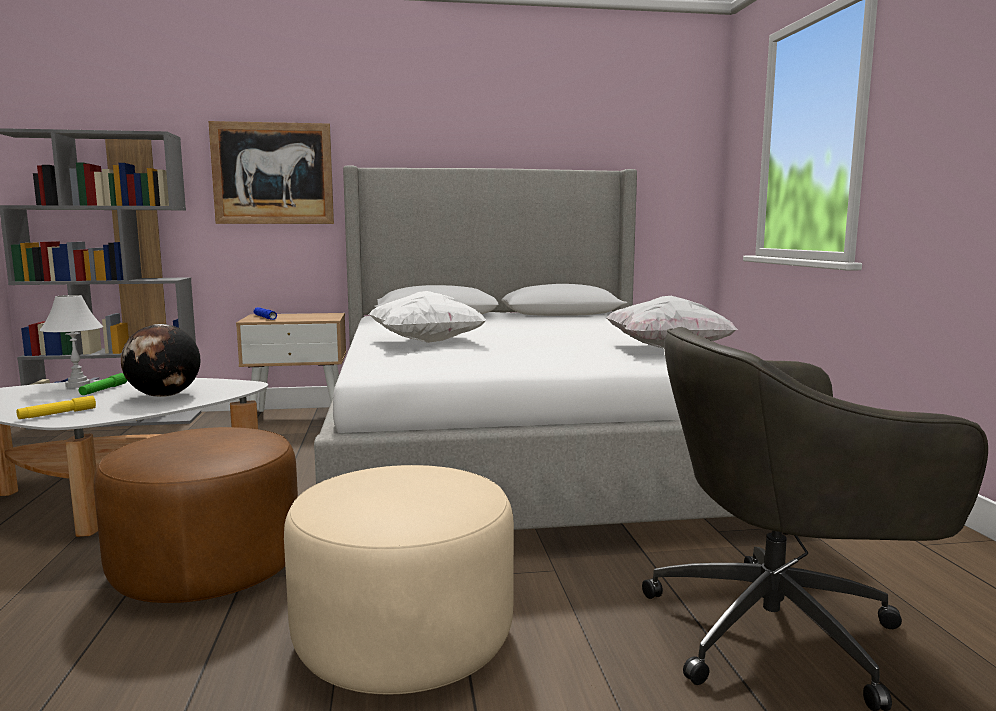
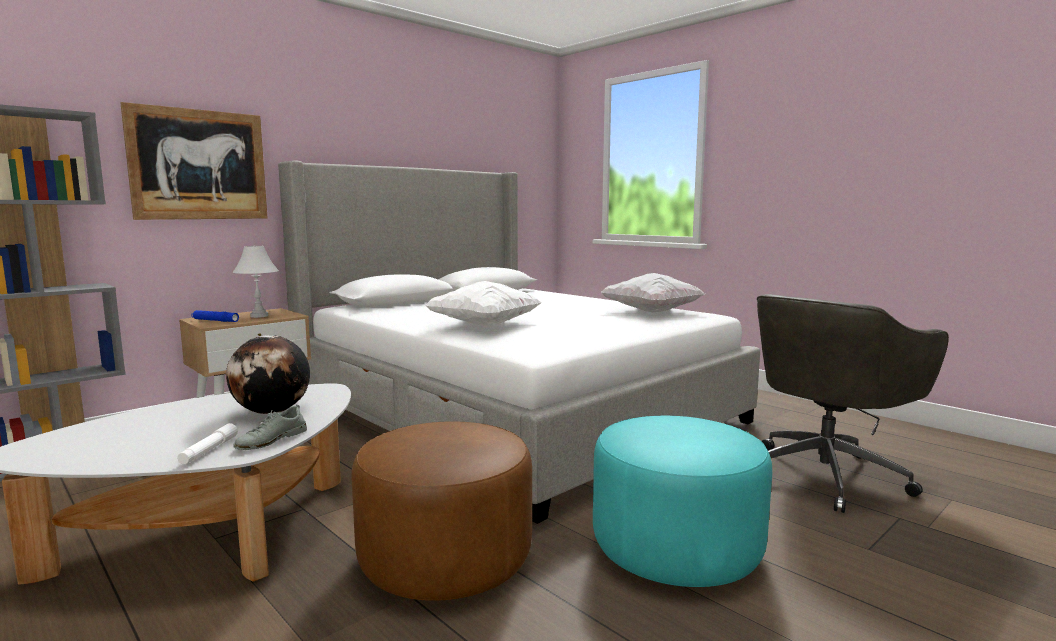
camera: 35 degrees left, 0 degrees up
(57, 414) = (209, 450): yellow flashlight -> white flashlight
(77, 385) = (121, 421): white table lamp -> white table lamp (259, 316)
(103, 390) = (176, 419): green flashlight -> none
(105, 415) = (271, 440): none -> grey shoe
(404, 638) = (676, 548): beige ottoman -> turquoise ottoman

